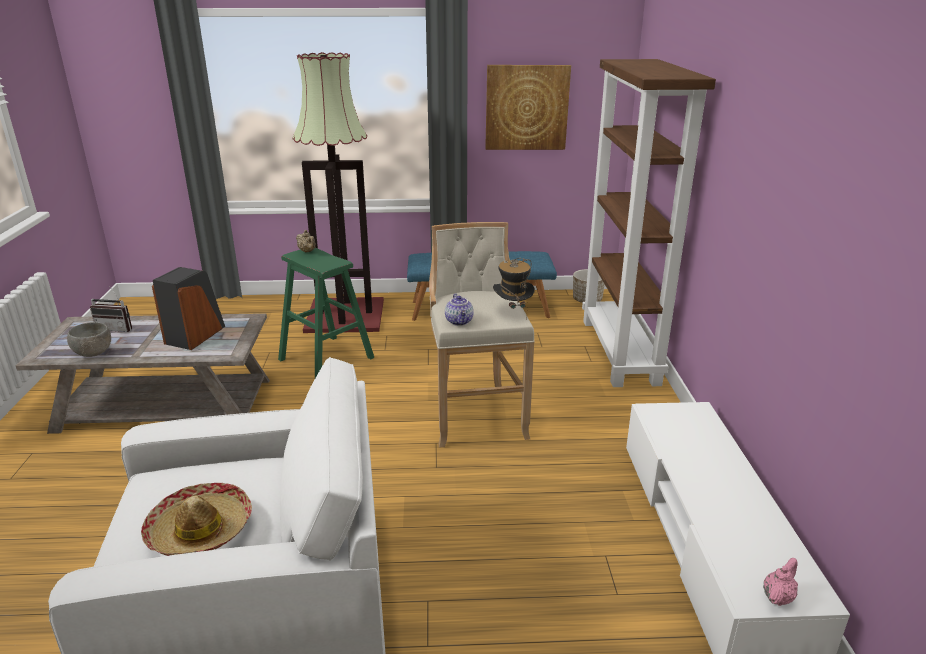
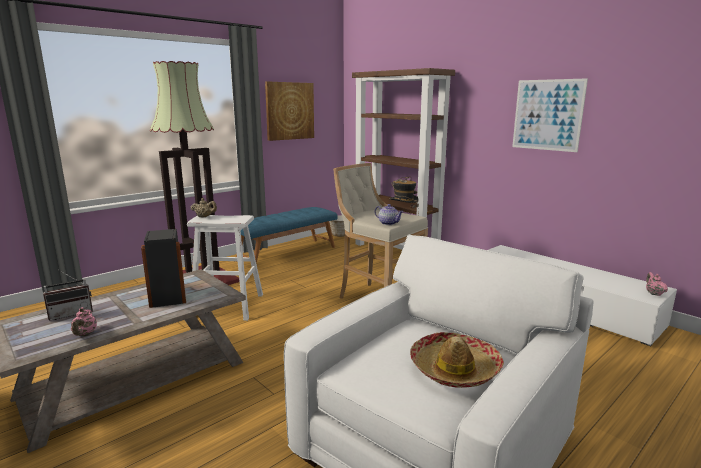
camera: 40 degrees left, 10 degrees down
(93, 353) = (85, 334): grey bowl -> pink teapot
(326, 358) = (228, 306): green stool -> white stool
(786, 203) = (547, 115): none -> picture

